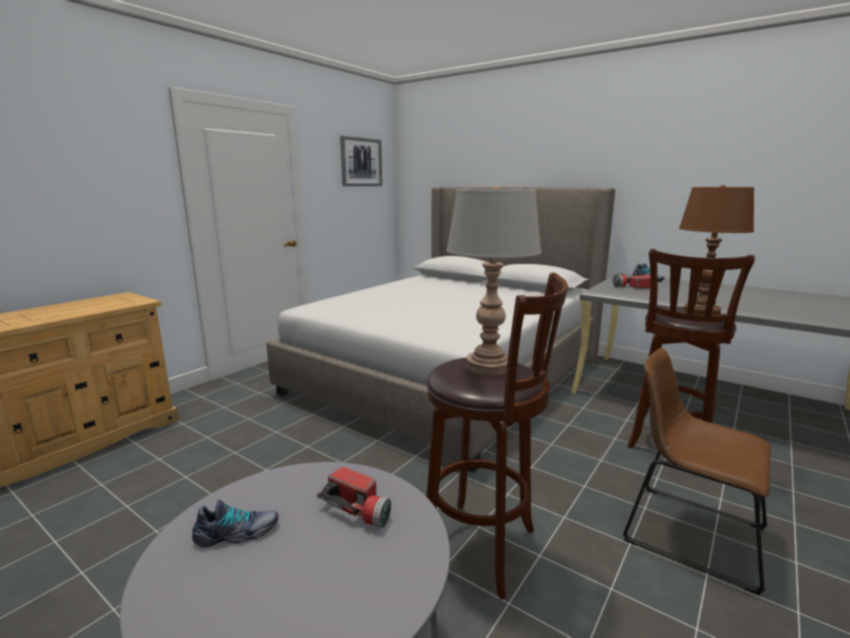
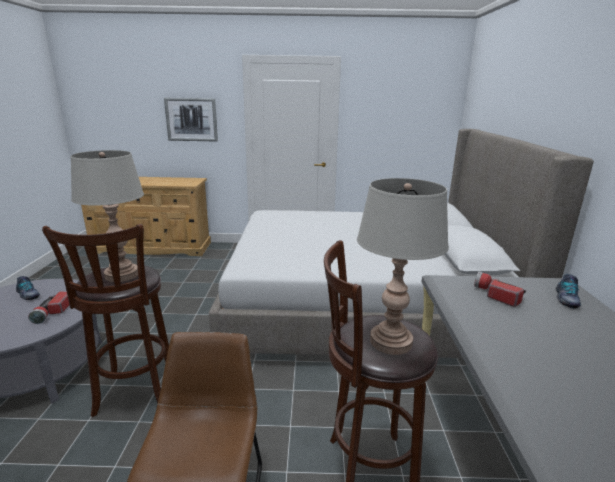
camera: 55 degrees right, 5 degrees up
(361, 162) = (412, 100): picture -> picture (191, 119)
(701, 312) = (390, 341): brown table lamp -> grey table lamp

